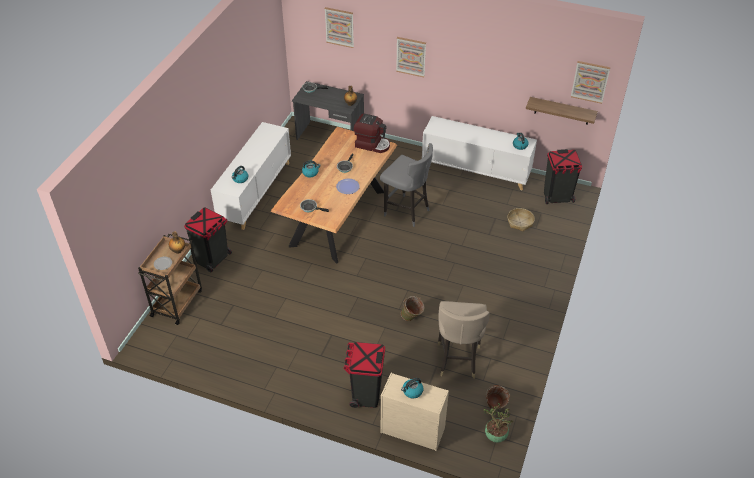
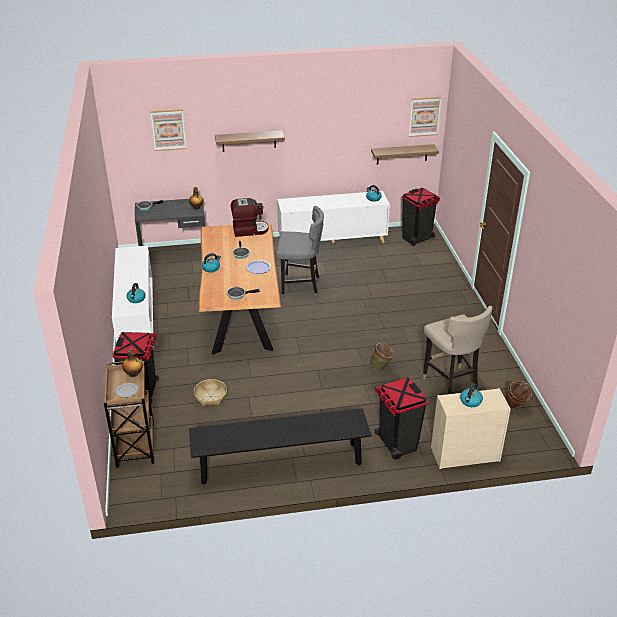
camera: 30 degrees left, 10 degrees down
(264, 367) = (280, 463): none -> black bench
(411, 56) = (249, 141): picture -> shelf
(495, 436) = (535, 428): potted plant -> none
(520, 222) = (404, 265): basket -> basket (210, 396)

